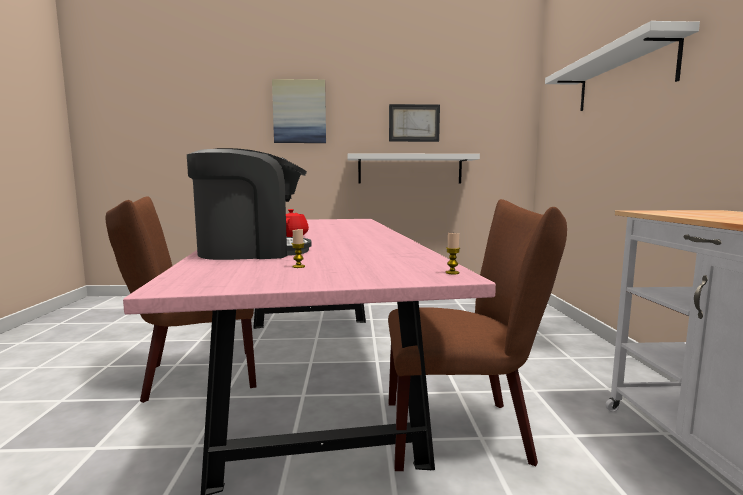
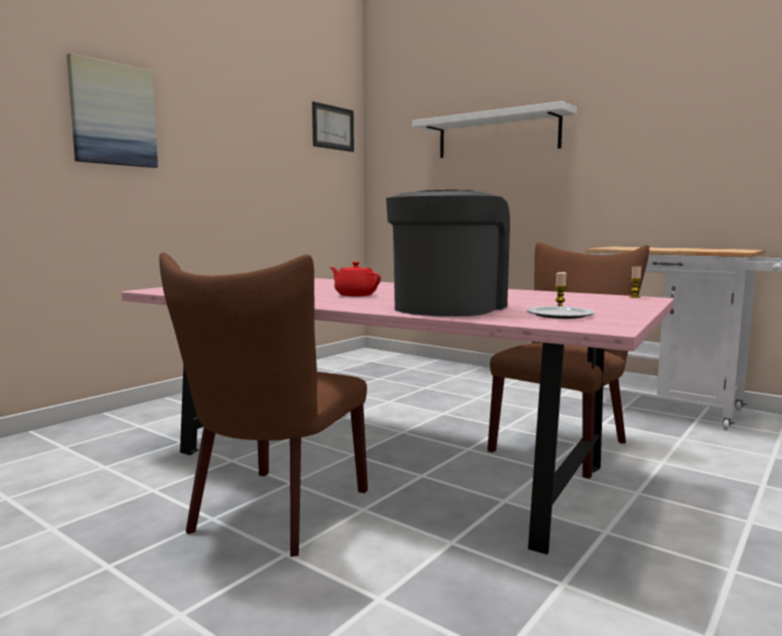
camera: 50 degrees left, 0 degrees up
(242, 271) = (559, 315): none -> plate
(410, 169) = (257, 210): white shelf -> none
(414, 123) = (258, 149): picture -> picture (333, 127)

